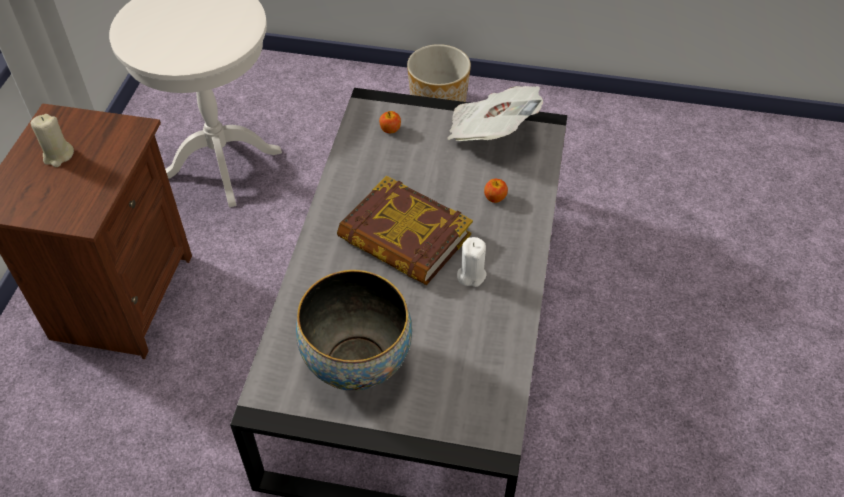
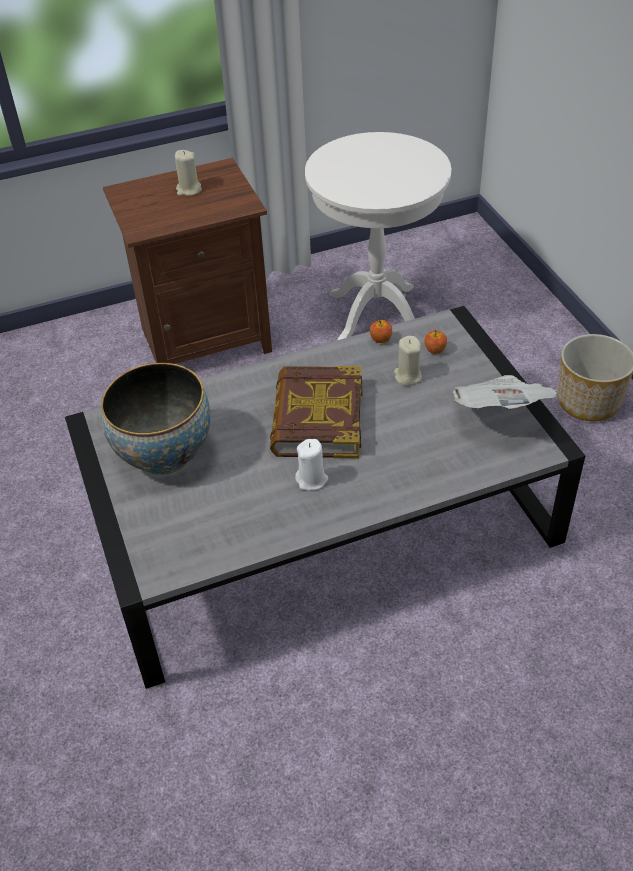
camera: 60 degrees right, 5 degrees down
(405, 160) = (407, 376): none -> beige candle
(495, 198) = (418, 453): apple -> apple (380, 339)

